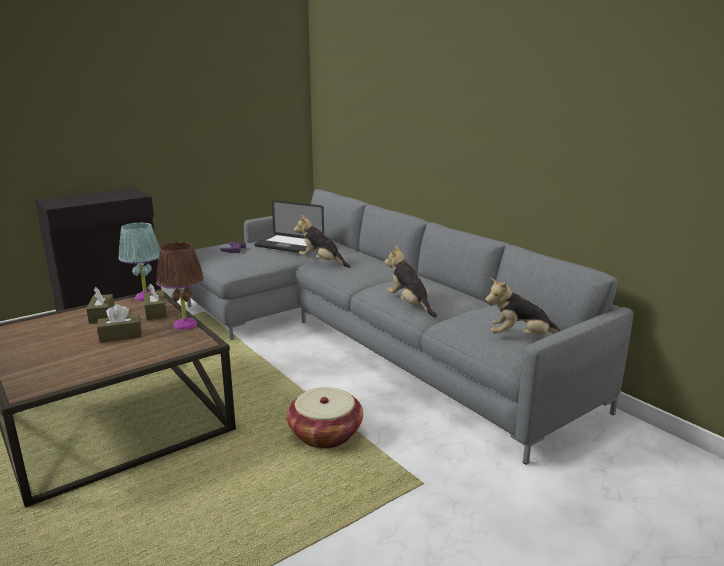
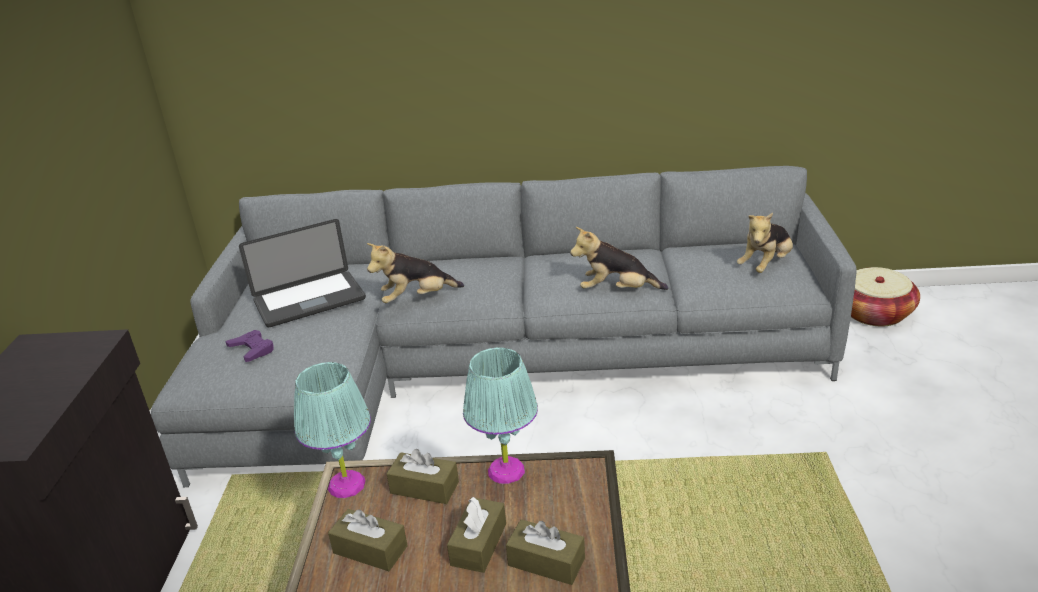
camera: 50 degrees left, 10 degrees up
(117, 354) = (546, 562): none -> brown tissue box
(184, 325) = (506, 471): brown table lamp -> turquoise table lamp
(325, 434) = (685, 482): basket -> basket (874, 313)

